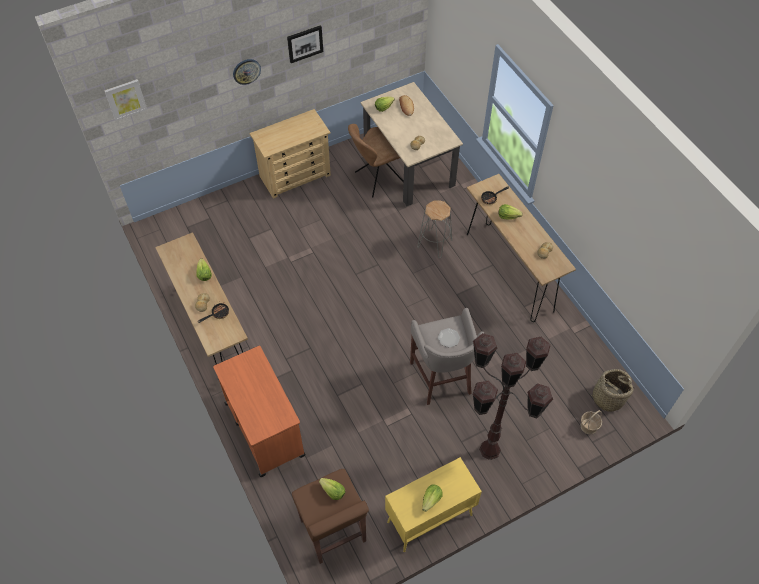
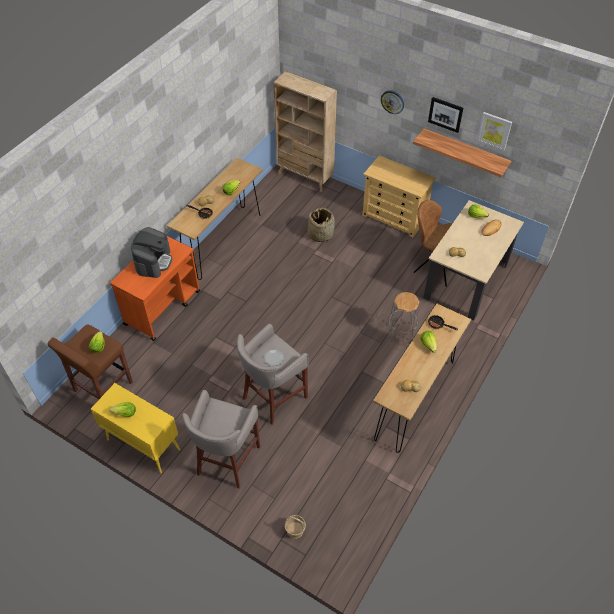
camera: 60 degrees right, 5 degrees down
(125, 99) = (302, 56): picture -> picture (494, 130)
(181, 217) = (305, 177): none -> beige bookcase
(251, 390) = (153, 261): none -> coffee machine
(333, 64) = (465, 152): none -> shelf
(490, 450) = (226, 461): brown floor lamp -> grey stool
(607, 397) = (335, 535): basket -> basket (320, 234)

